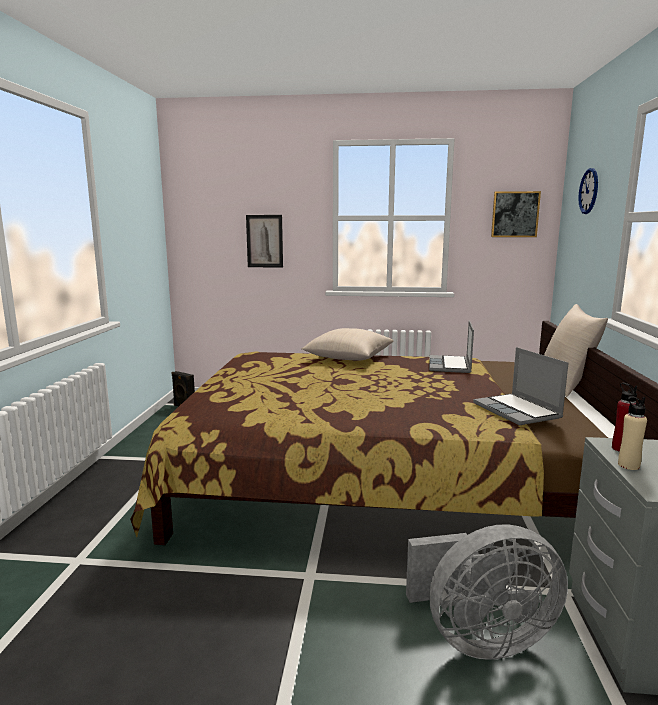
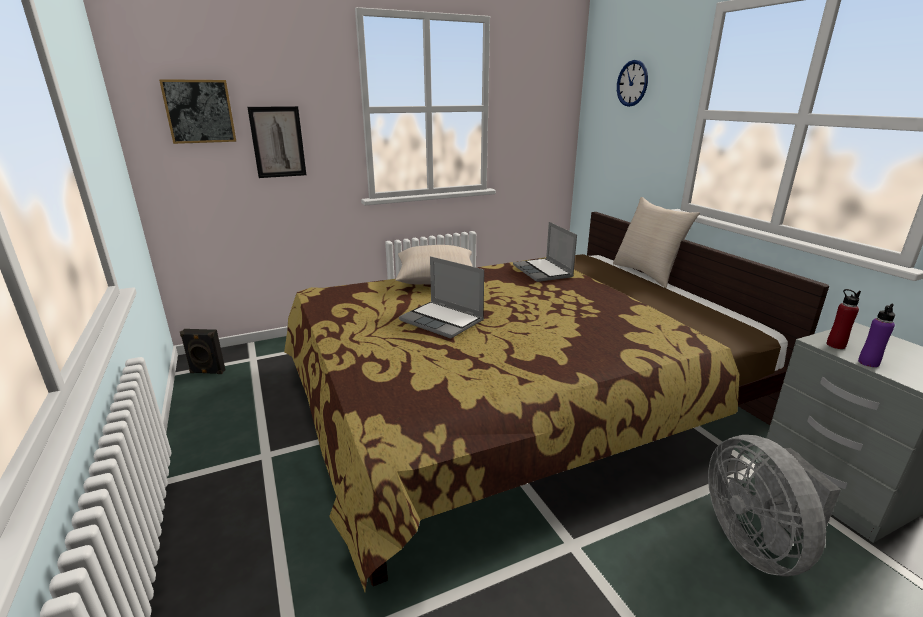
camera: 30 degrees left, 10 degrees up
(480, 638) = (756, 543): grey fan -> grey fan turned 120 degrees clockwise
(515, 214) = (545, 104): picture -> picture (199, 111)
(518, 411) = (671, 315): laptop -> laptop (443, 321)
(628, 465) = (868, 363): beige bottle -> purple bottle

